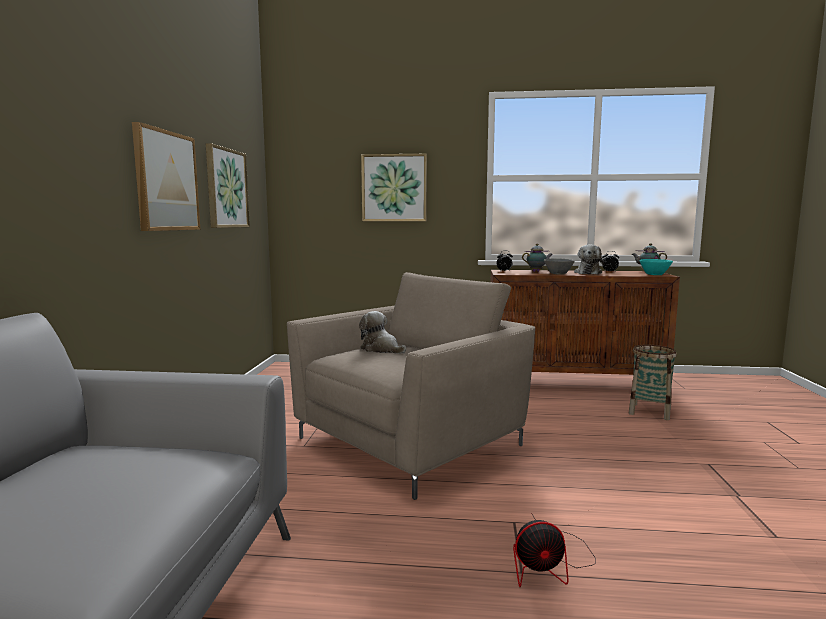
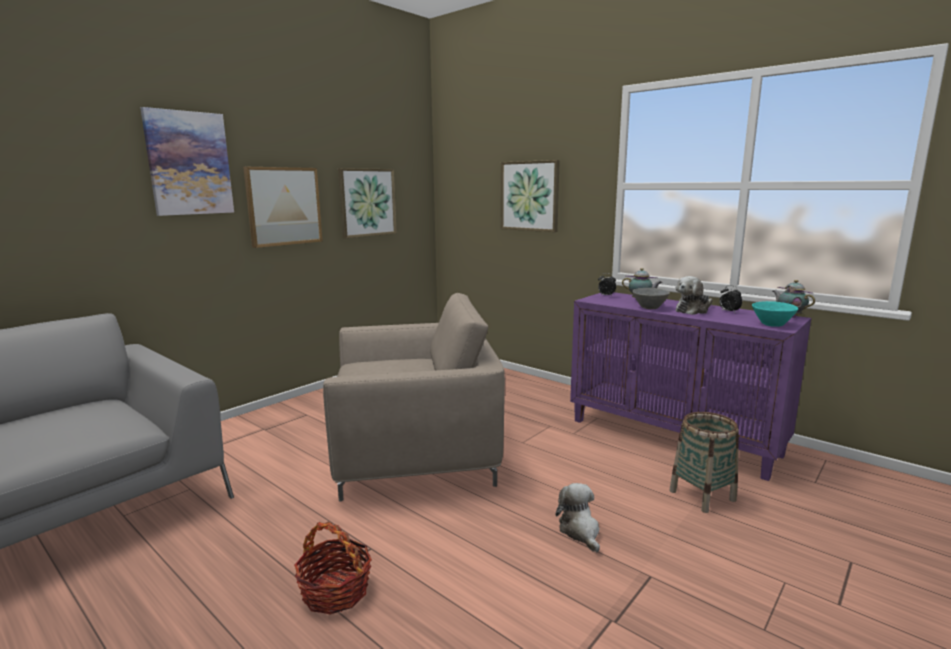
camera: 35 degrees right, 5 degrees up
(81, 104) = (189, 163): none -> picture
(381, 349) = (398, 364): plush toy -> plush toy (580, 531)
(549, 564) = (335, 591): fan -> basket
(574, 383) = (673, 437): brown cabinet -> purple cabinet

